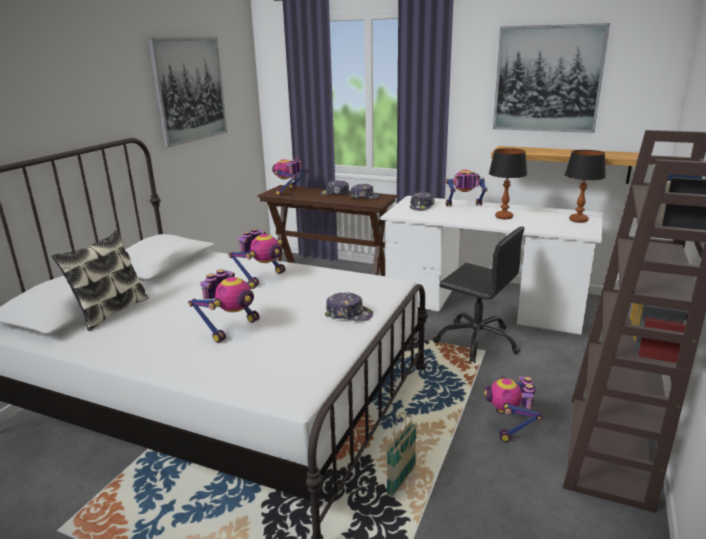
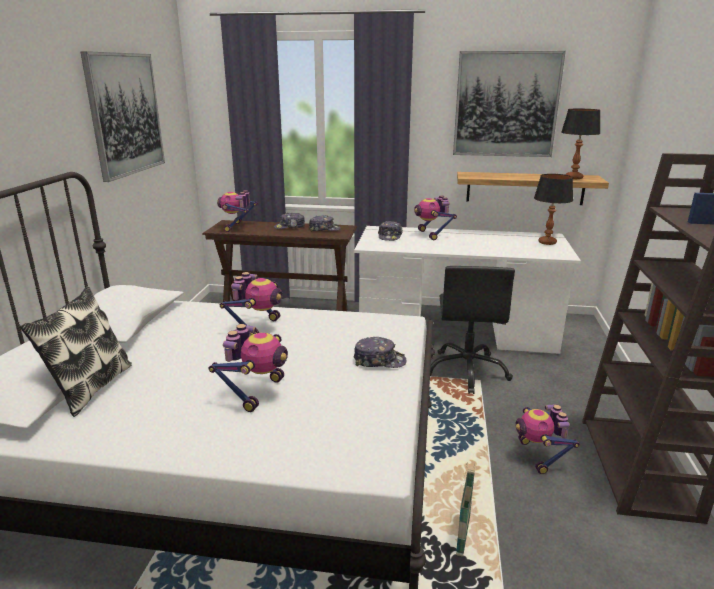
camera: 15 degrees left, 0 degrees up
(464, 207) = (432, 235): toy robot -> toy robot turned 90 degrees counterclockwise
(477, 341) = (467, 371): black office chair -> black office chair turned 75 degrees clockwise
(503, 217) = (477, 243): table lamp -> table lamp (573, 178)

